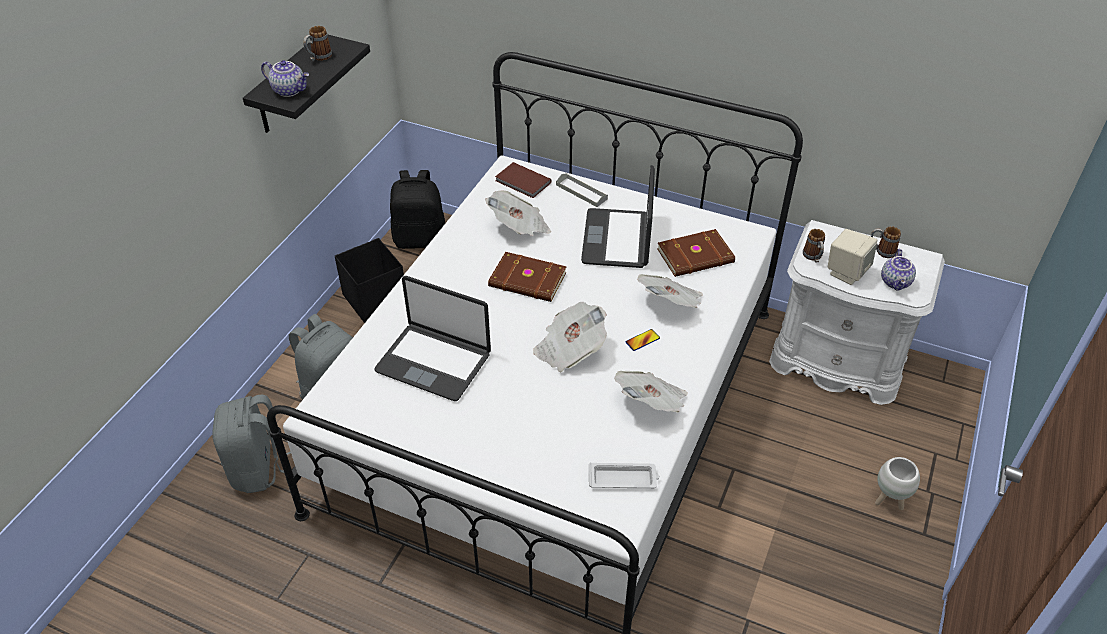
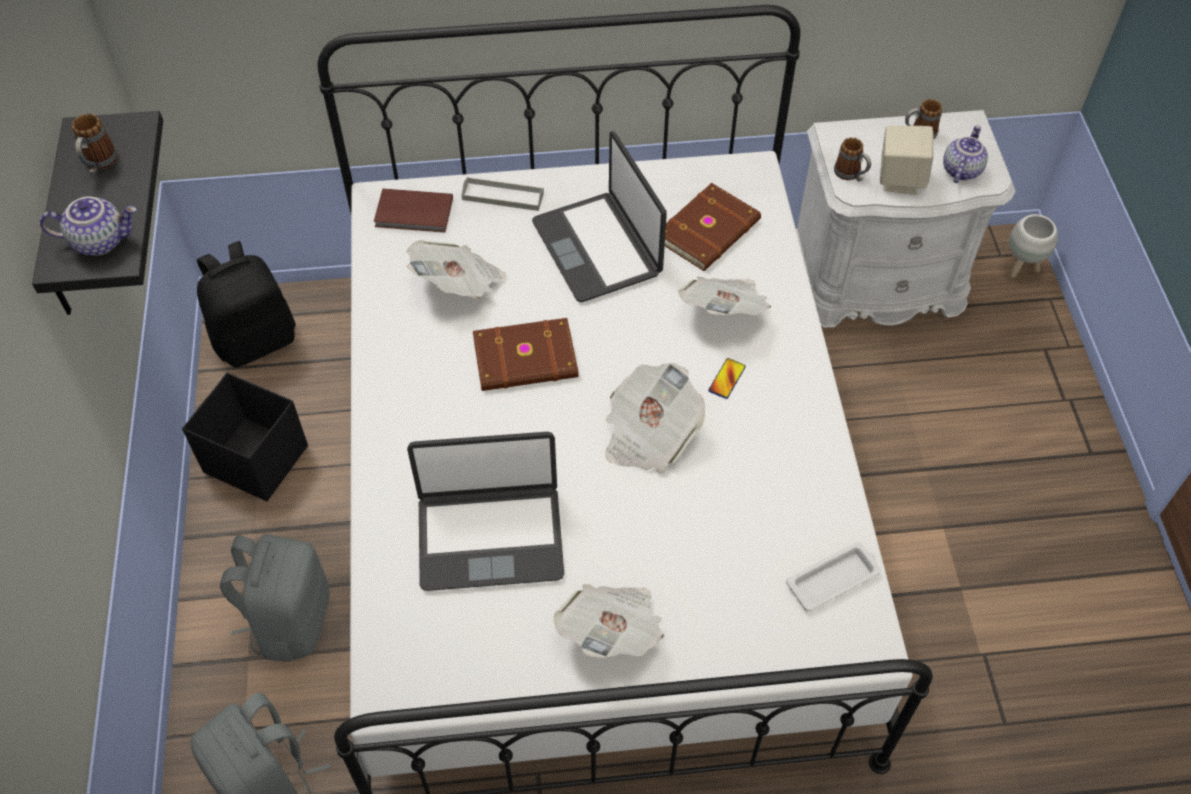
camera: 30 degrees left, 10 degrees up
(652, 403) = (796, 460): newspaper -> newspaper (612, 630)
(889, 500) = (1035, 431): white planter -> white planter (1021, 268)
(896, 282) = (960, 170): teapot -> teapot turned 135 degrees counterclockwise

